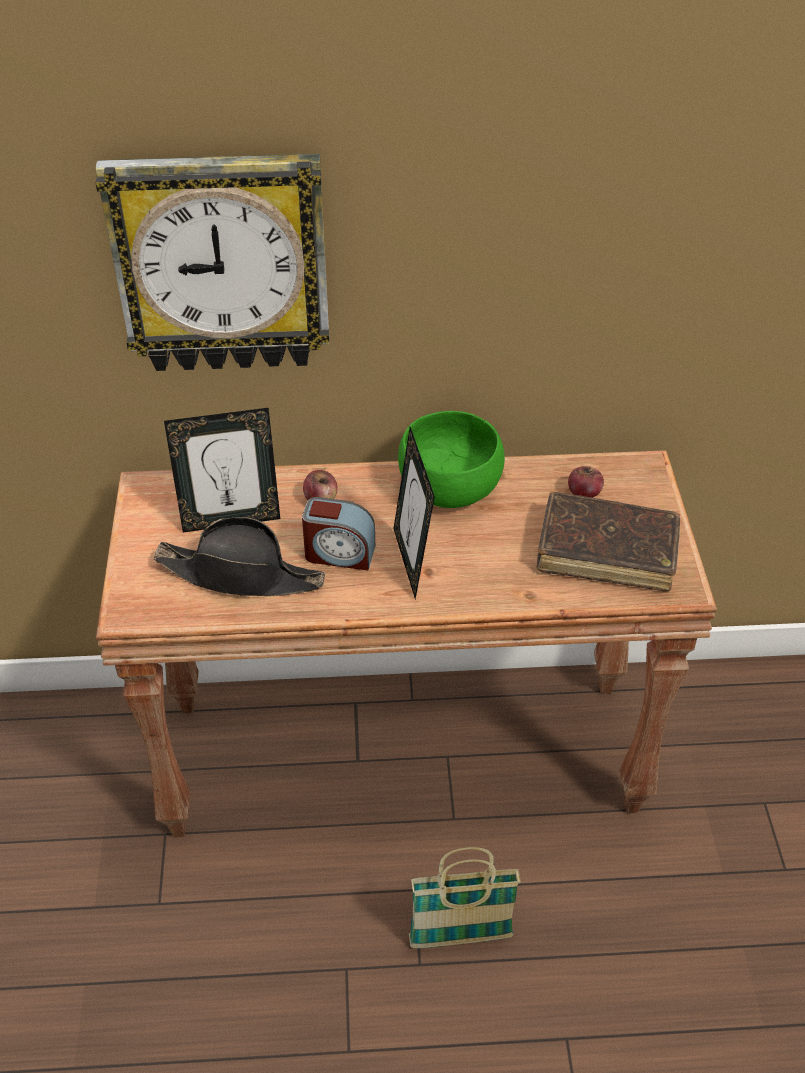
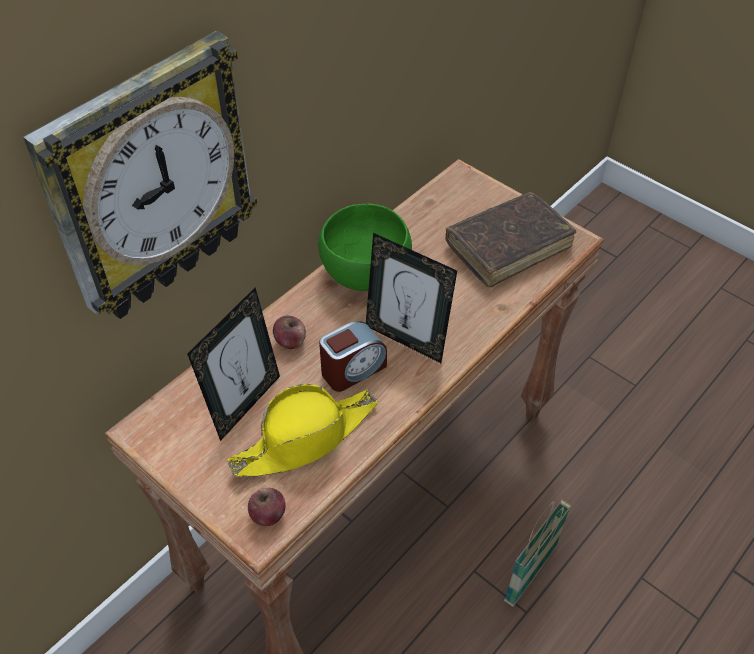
camera: 45 degrees left, 5 degrees up
(241, 575) = (306, 438): black hat -> yellow hat
(584, 493) = (449, 218): apple -> apple (268, 514)

